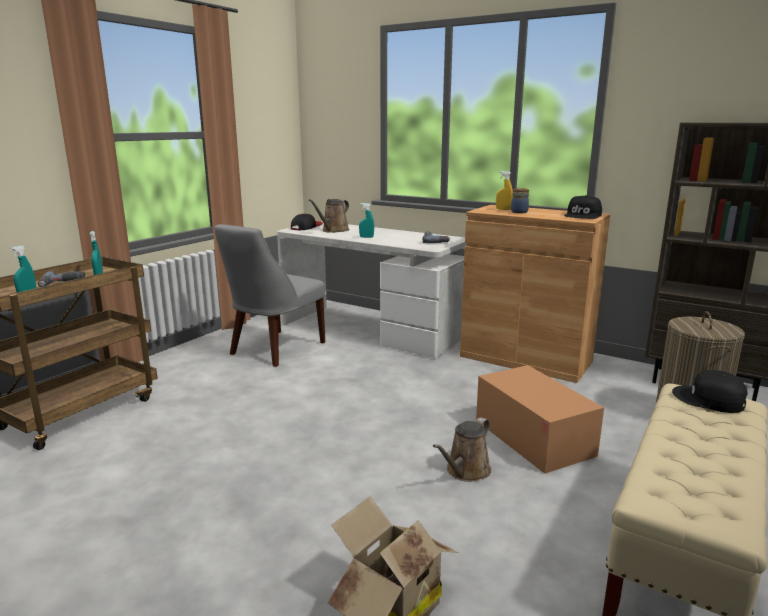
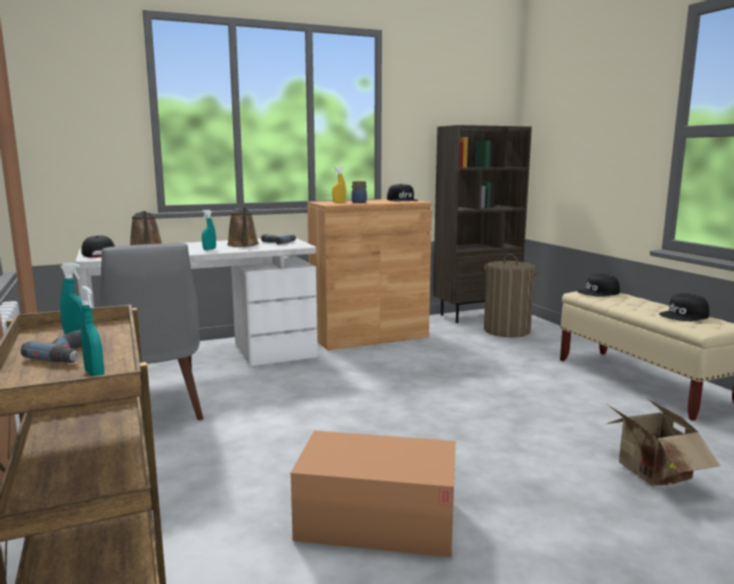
camera: 55 degrees left, 5 degrees down
(465, 471) = (508, 403): brown watering can -> brown watering can (243, 245)
(533, 437) = (485, 371): cardboard box -> cardboard box (377, 521)
(698, 476) = (684, 315): none -> black cap

